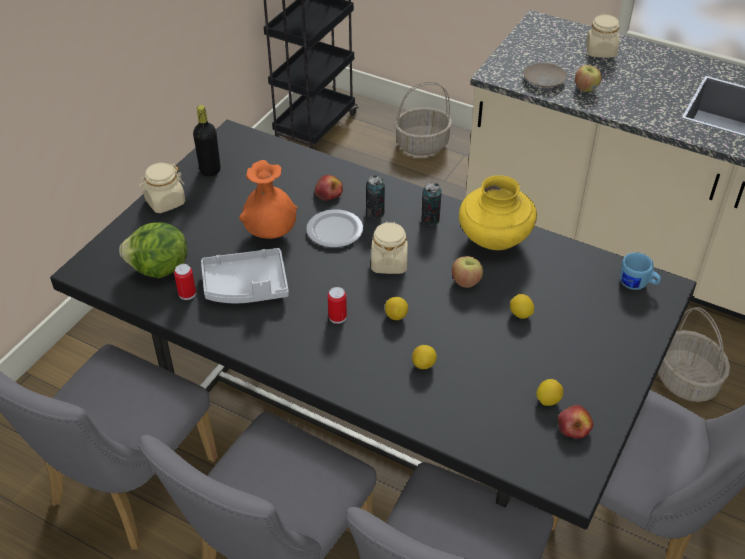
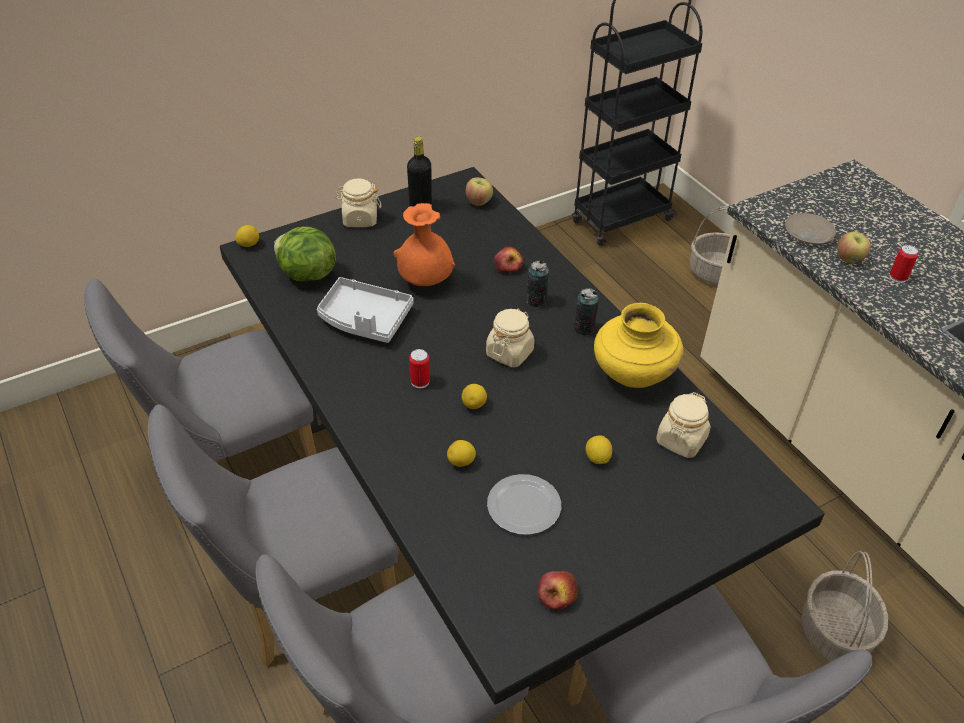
camera: 30 degrees right, 0 degrees up
(187, 294) = (311, 305): can -> can (898, 277)
(335, 231) = (485, 303): plate -> plate (525, 507)
(466, 282) = (569, 402): apple -> apple (479, 202)
(548, 400) = (553, 555): lemon -> lemon (248, 244)
(600, 51) = (900, 227): beige jar -> beige jar (681, 440)
(637, 284) = (751, 485): blue mug -> none

